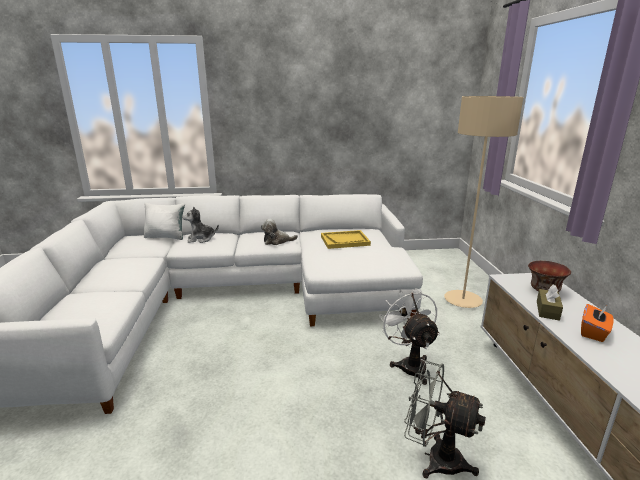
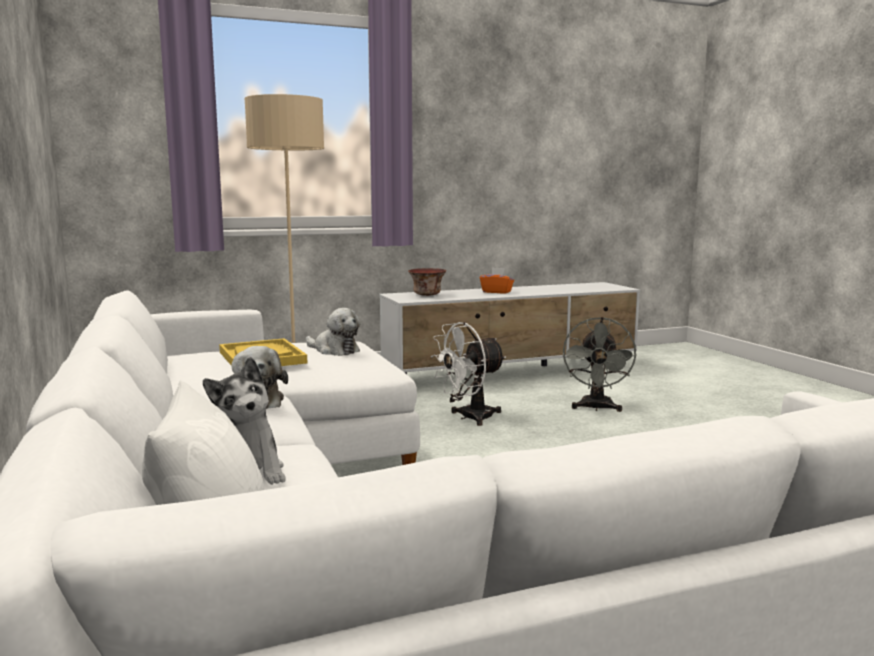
camera: 105 degrees left, 10 degrees down
(371, 259) = (334, 351): none -> plush toy
(547, 310) = (469, 296): brown tissue box -> none

